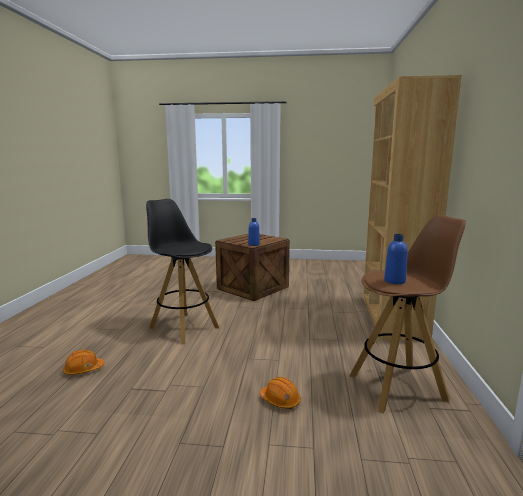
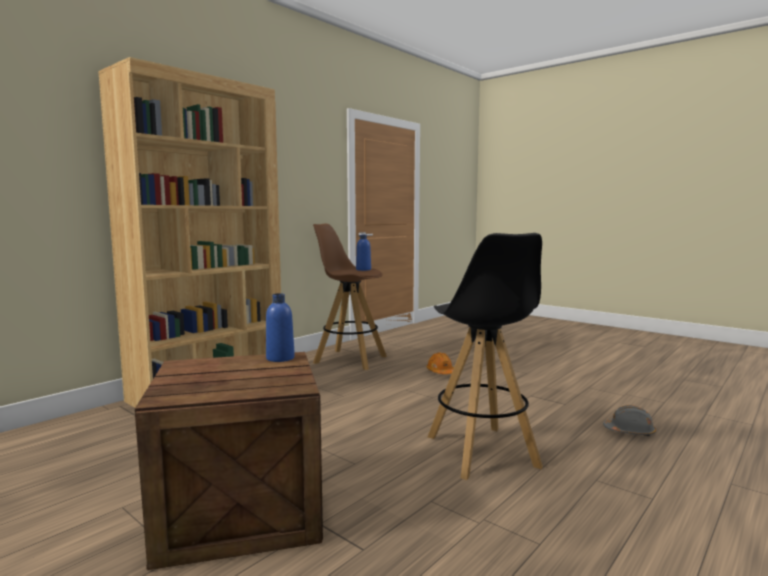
camera: 145 degrees left, 5 degrees down
(83, 370) = (629, 432): orange hard hat -> grey hard hat

